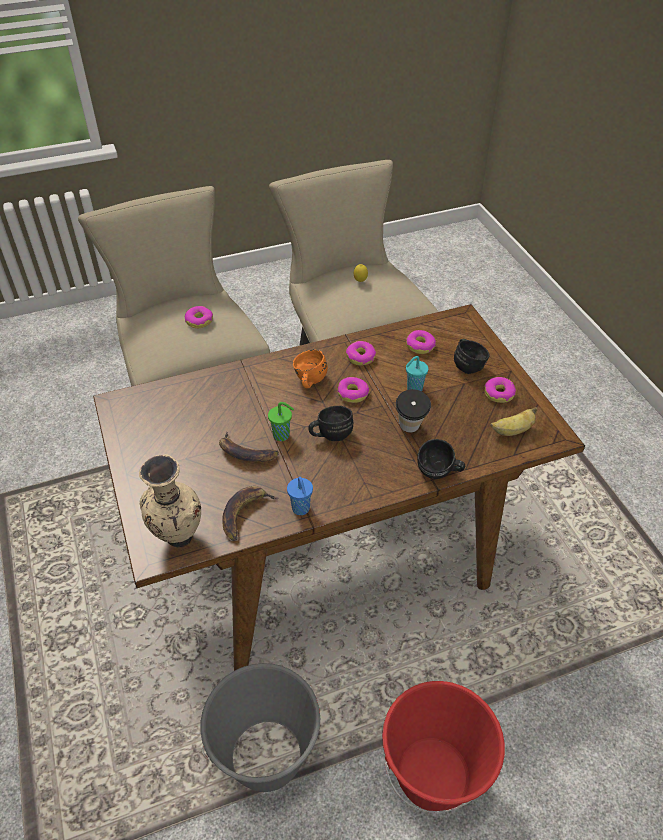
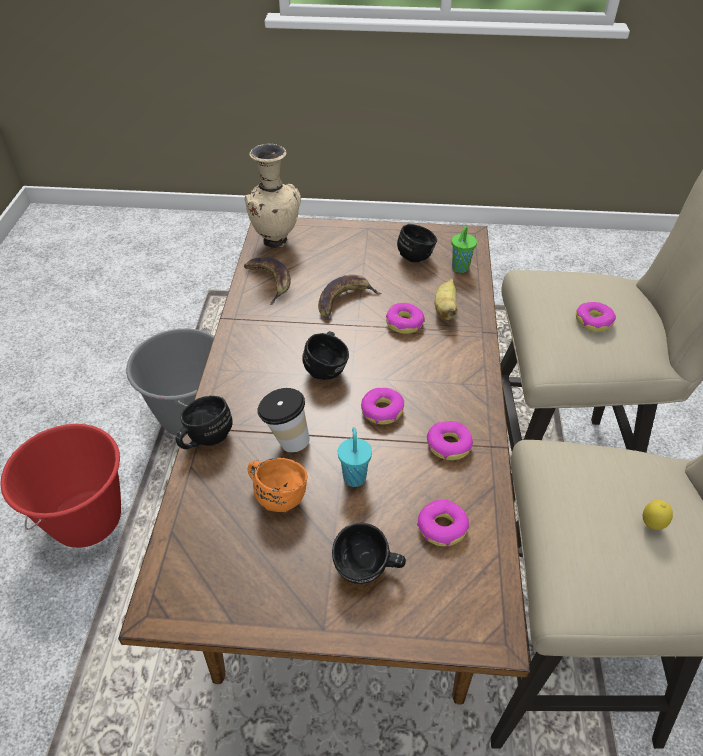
camera: 115 degrees right, 0 degrees up
(158, 428) = (415, 254): none -> black mug
(282, 435) = (351, 331): green cup -> green cup (459, 268)
(301, 509) = (246, 316): blue cup -> none
(308, 381) = (427, 378): orange mug -> orange mug (277, 493)
(499, 393) = (285, 579): donut -> donut (404, 323)
(512, 431) = (208, 553): banana -> banana (445, 309)

